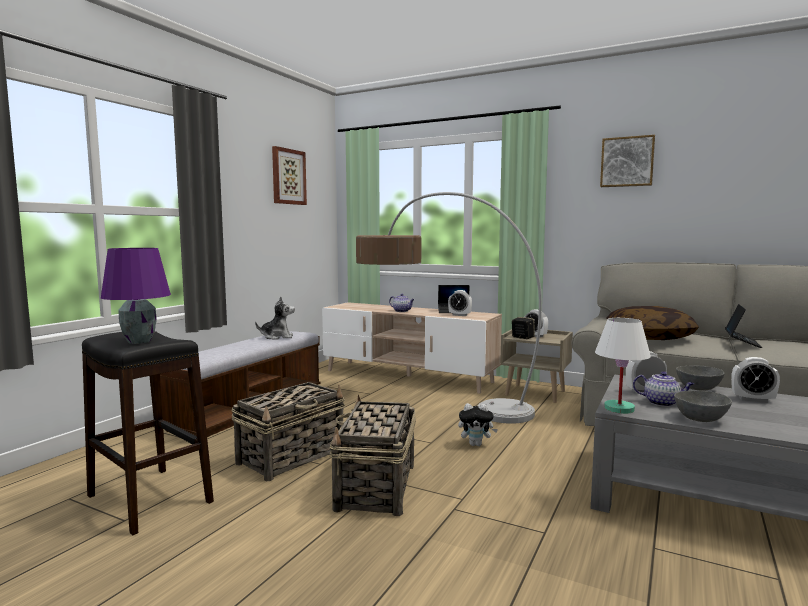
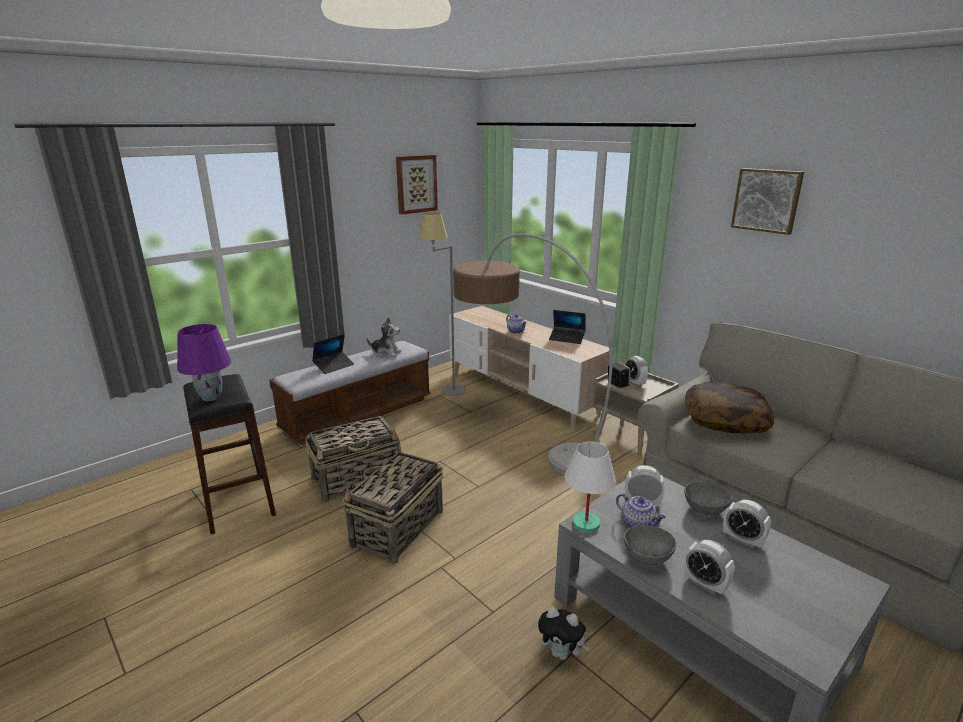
camera: 20 degrees right, 15 degrees up
(327, 381) = (444, 387): none -> grey floor lamp
(459, 315) = (565, 347): alarm clock -> alarm clock (704, 584)
(476, 444) = (516, 497): plush toy -> plush toy (562, 653)
(742, 342) = (824, 451): laptop -> laptop (334, 366)

